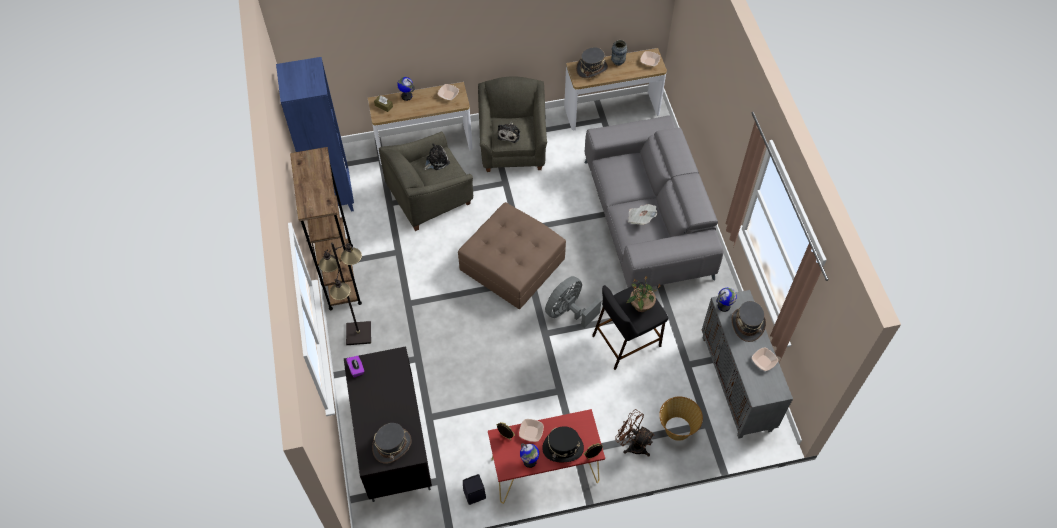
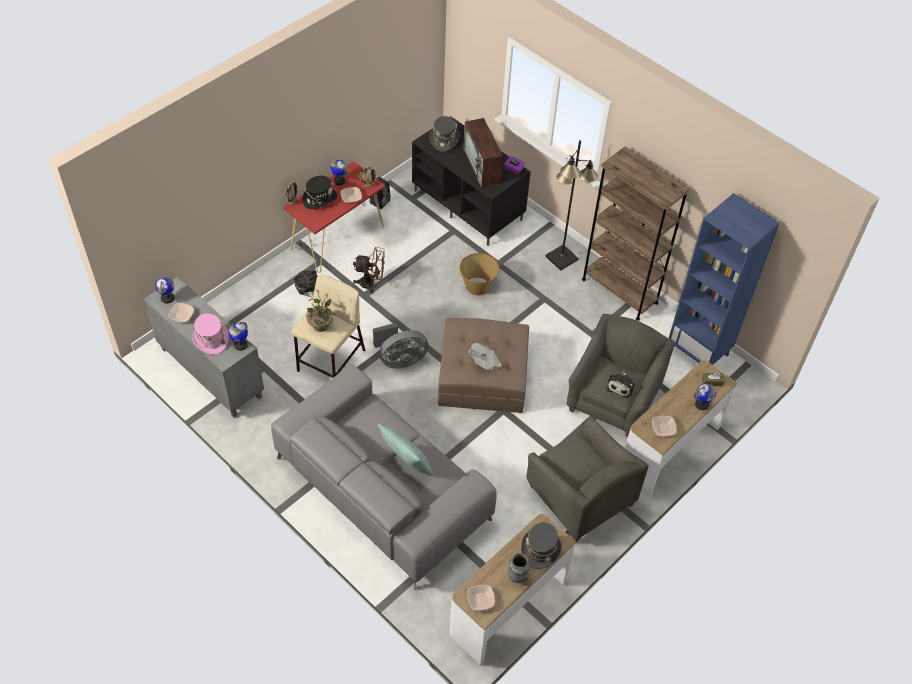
camera: 145 degrees right, 5 degrees down
(383, 388) = (482, 167): none -> television
(509, 134) = (576, 454): plush toy -> plush toy (307, 287)
(568, 311) = (400, 359): grey fan -> grey fan turned 60 degrees clockwise
(627, 340) = (331, 361): black stool -> beige stool
(633, 444) = (278, 286): brown fan -> brown fan (371, 284)
(634, 186) = (406, 464): none -> pillow
(640, 218) = (377, 432): newspaper -> newspaper (485, 362)
(677, 428) = (247, 314): basket -> basket (478, 286)
(747, 324) = (210, 339): grey hat -> pink hat
(770, 387) = (167, 298): none -> globe

